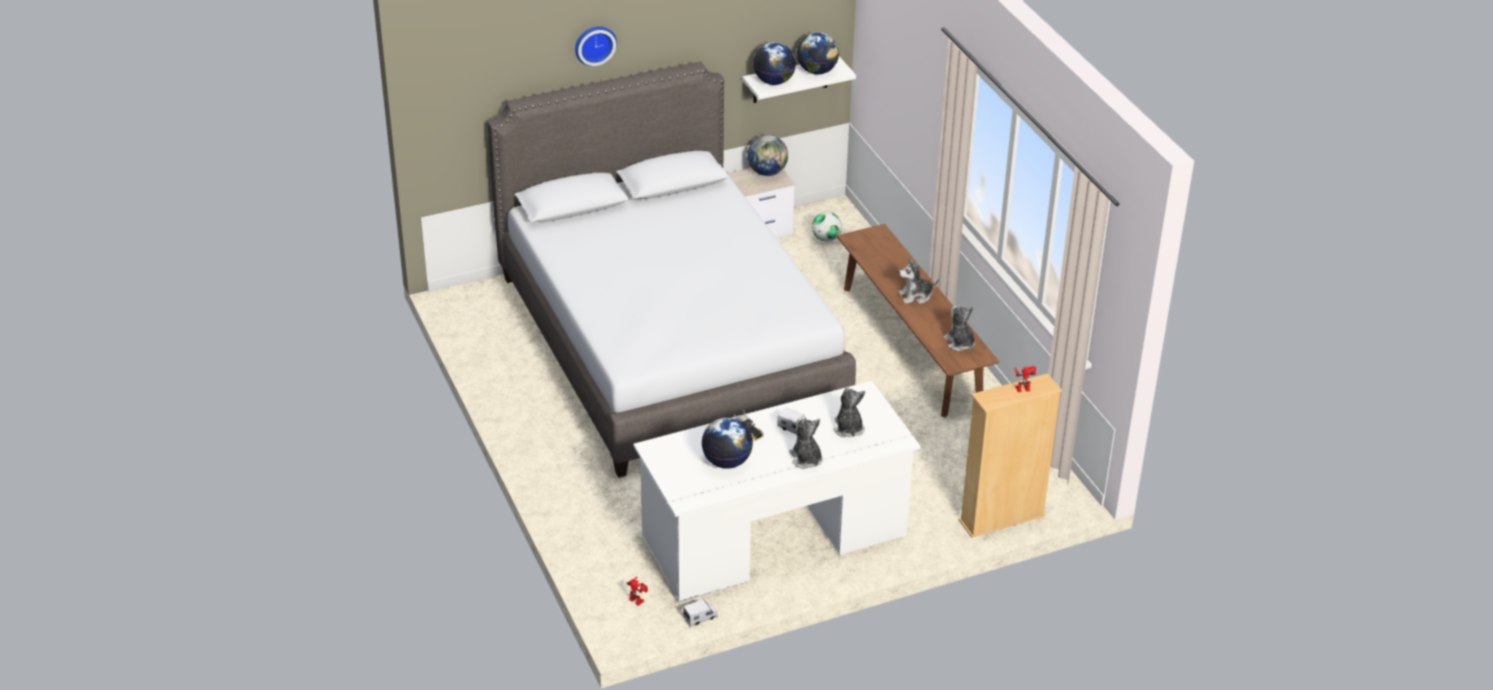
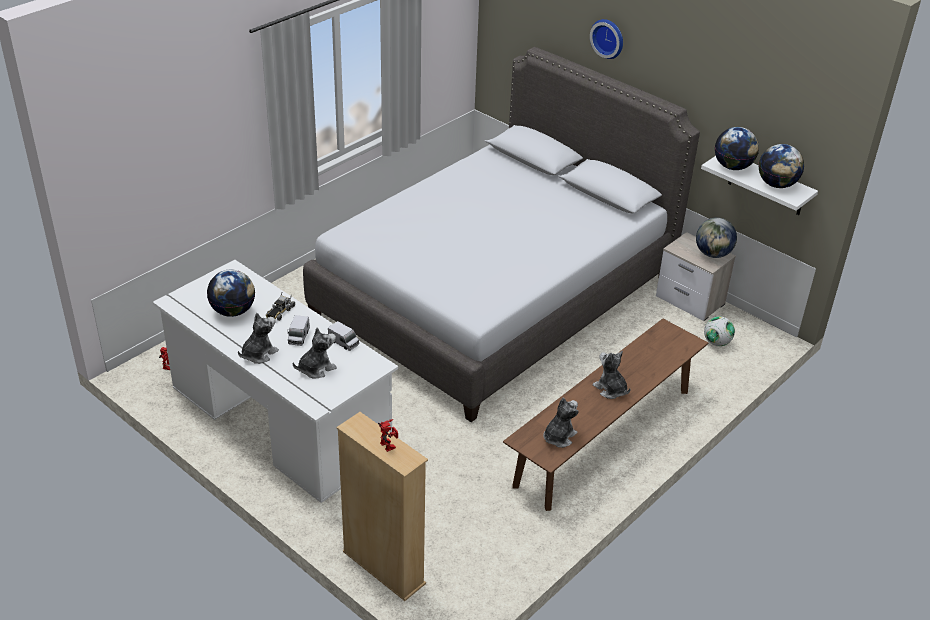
camera: 65 degrees right, 0 degrees up
(700, 617) = (160, 405): toy truck -> toy truck (343, 342)

